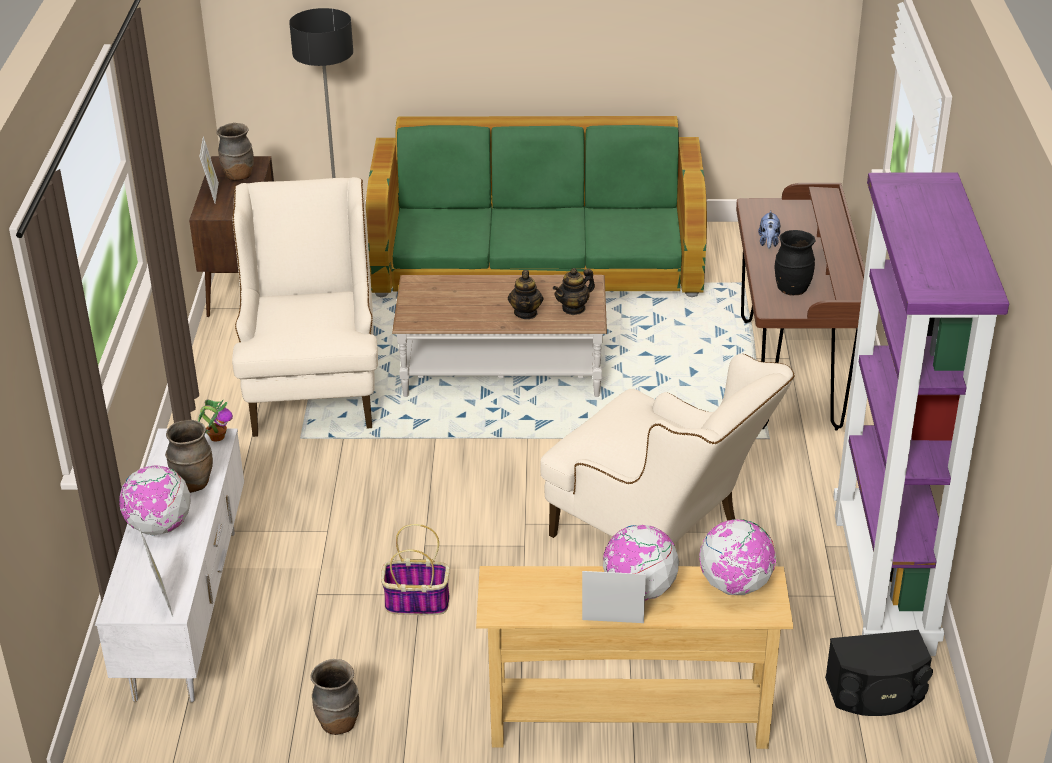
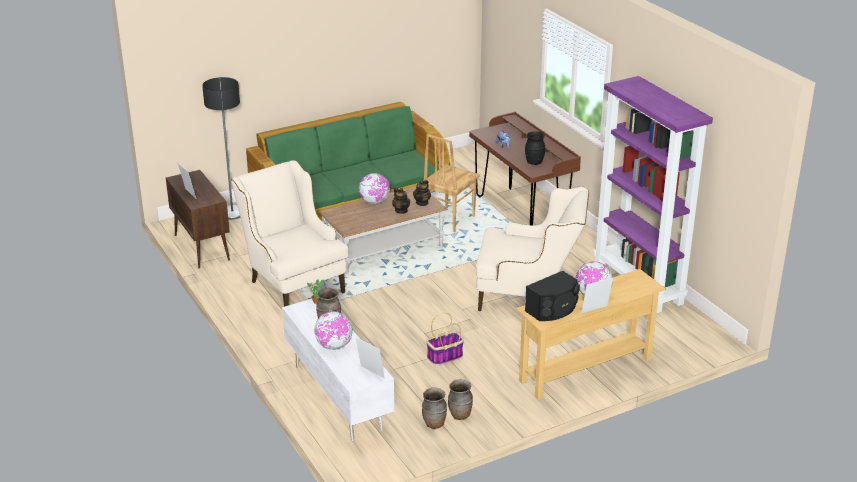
camera: 30 degrees left, 5 degrees down
(238, 176) = (193, 183): brown vase -> brown vase (434, 424)
(656, 349) = (449, 220): none -> brown chair
(735, 586) = (628, 281): globe -> globe (374, 202)
(876, 693) = (674, 325): black speaker -> black speaker (553, 309)

